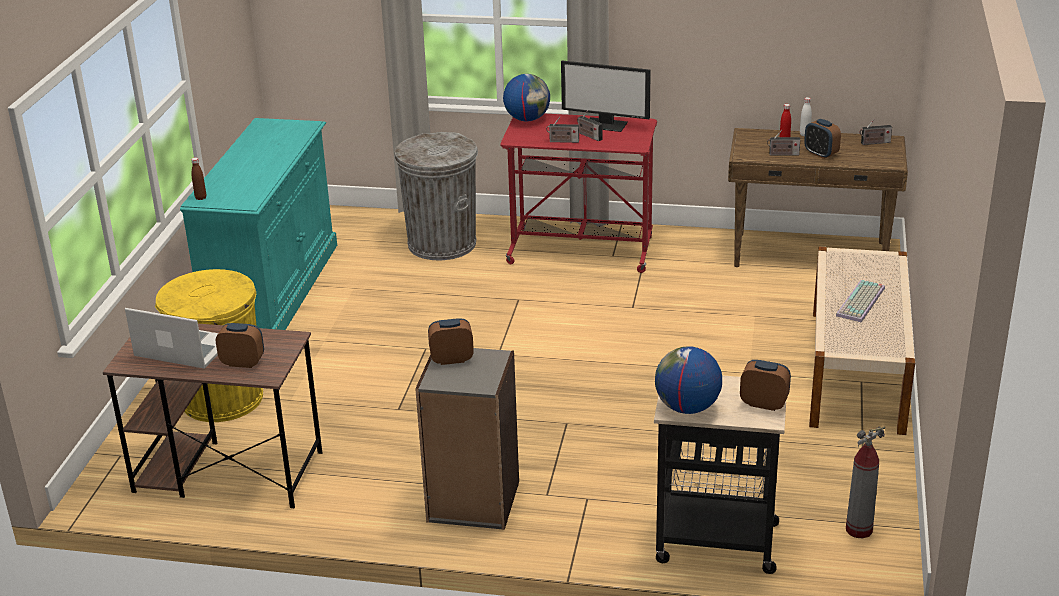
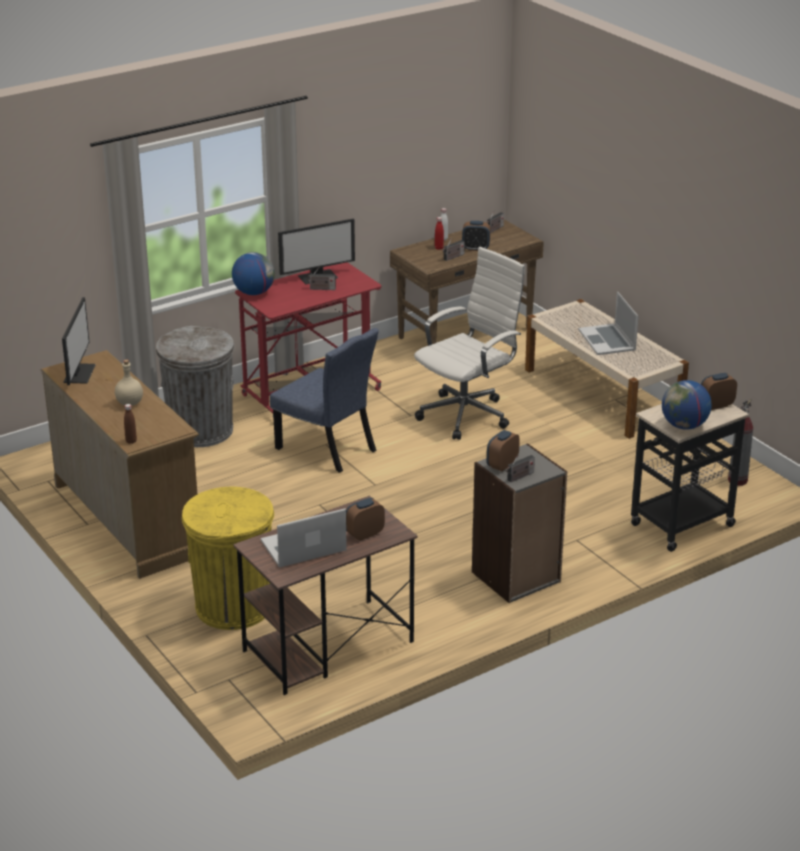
camera: 45 degrees left, 0 degrees up
(258, 168) = (130, 403): none -> beige bottle
(270, 131) = (78, 373): none -> monitor
(274, 289) = (128, 518): turquoise cabinet -> brown cabinet
(513, 302) = (326, 448): none -> blue chair
(562, 141) = (310, 299): radio -> radio (519, 477)
(686, 329) = (467, 414): none -> white office chair
(861, 302) = (607, 340): keyboard -> laptop

